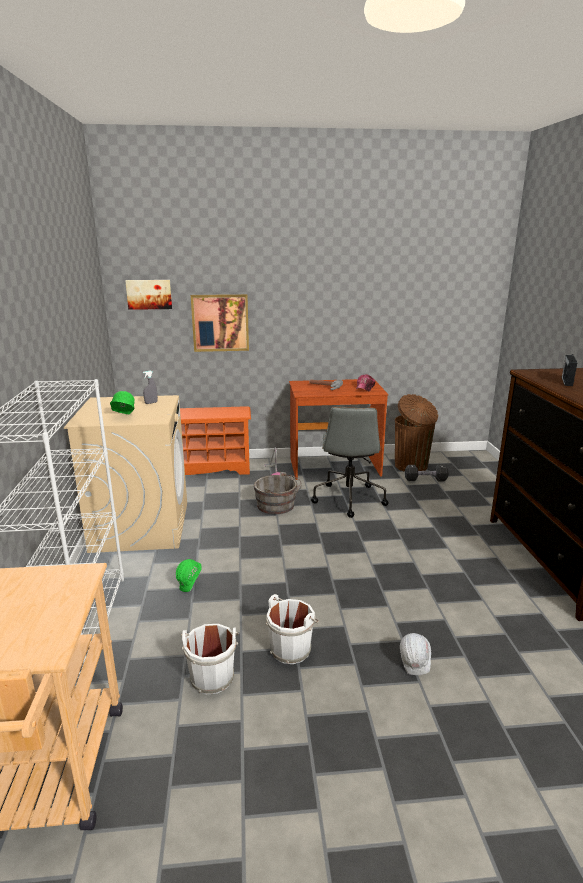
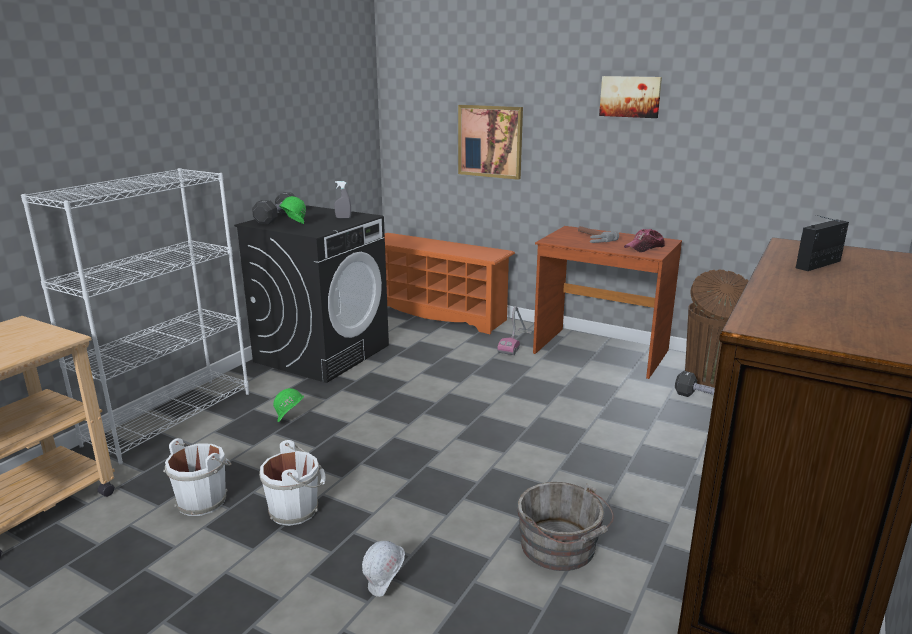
camera: 35 degrees right, 0 degrees up
(92, 413) = (277, 218): none -> black dumbbell
(141, 526) = (323, 353): beige washing machine -> black washing machine
(149, 294) = (419, 102): picture -> picture (630, 96)
(278, 506) = (475, 374): grey bucket -> grey bucket (561, 548)
(348, 498) = (567, 391): grey office chair -> none

